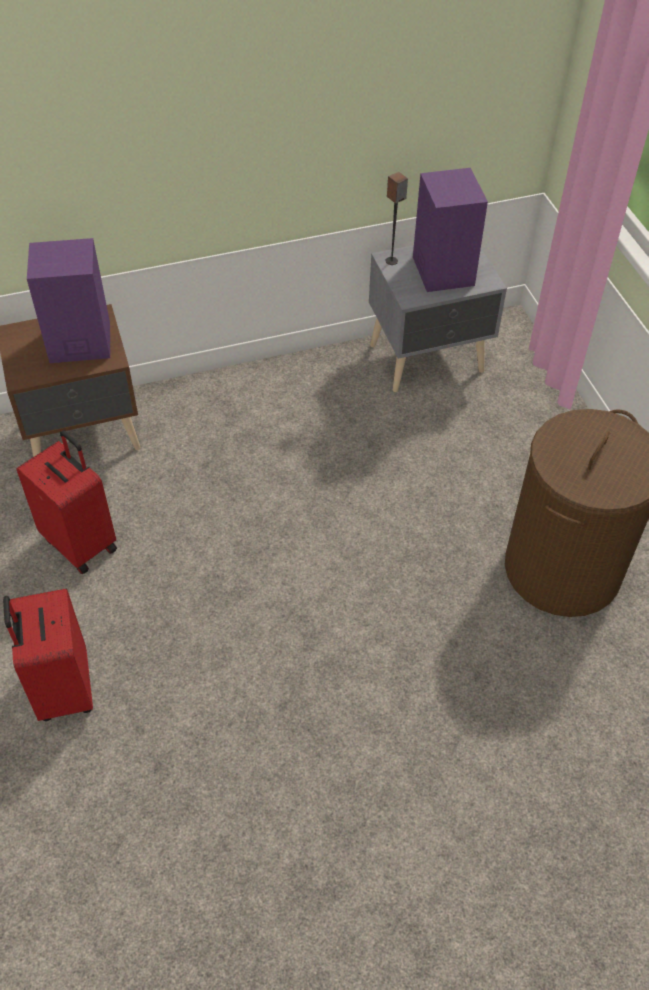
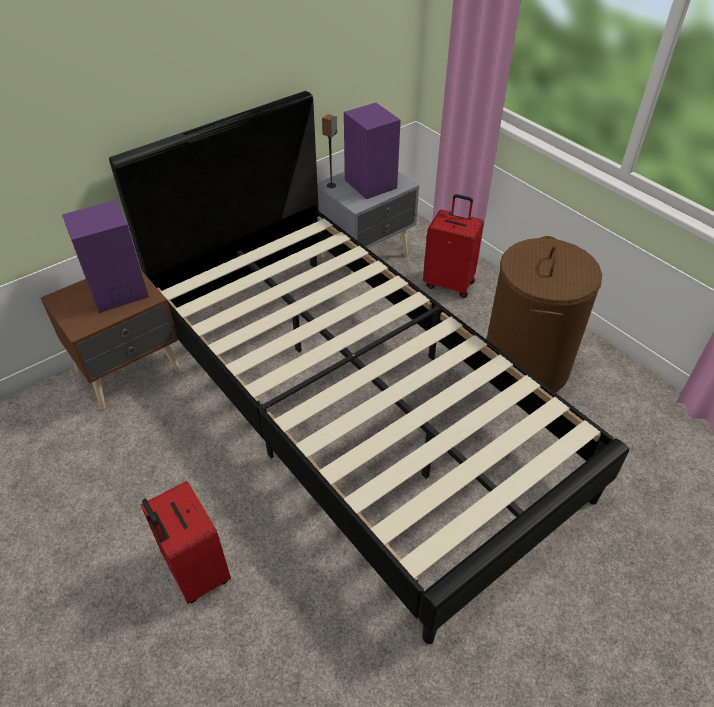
camera: 20 degrees left, 5 degrees down
(81, 543) = (162, 452): red suitcase -> red suitcase (449, 283)
(323, 555) = (356, 406): none -> black bed

